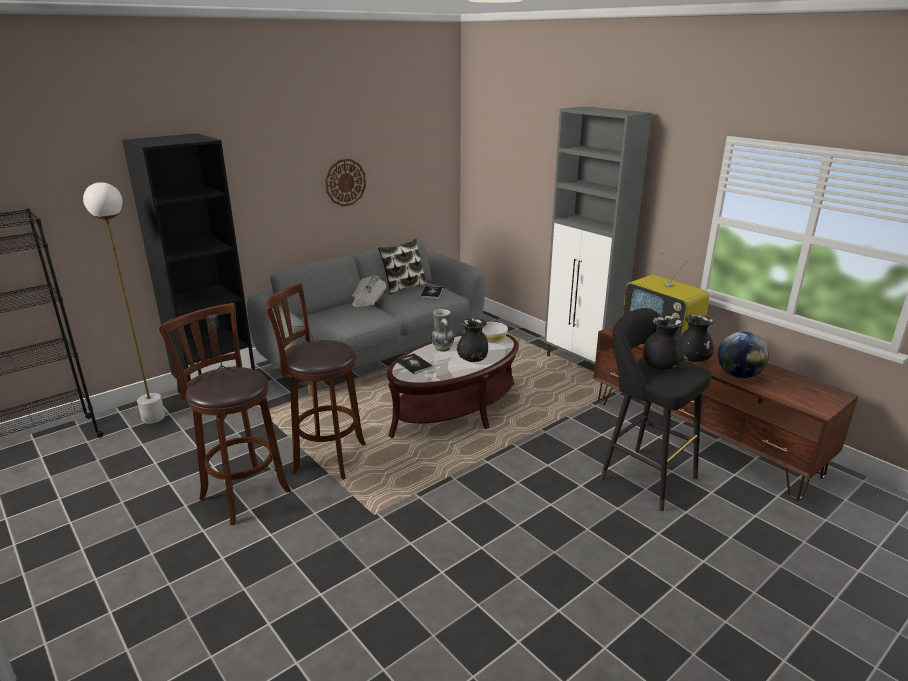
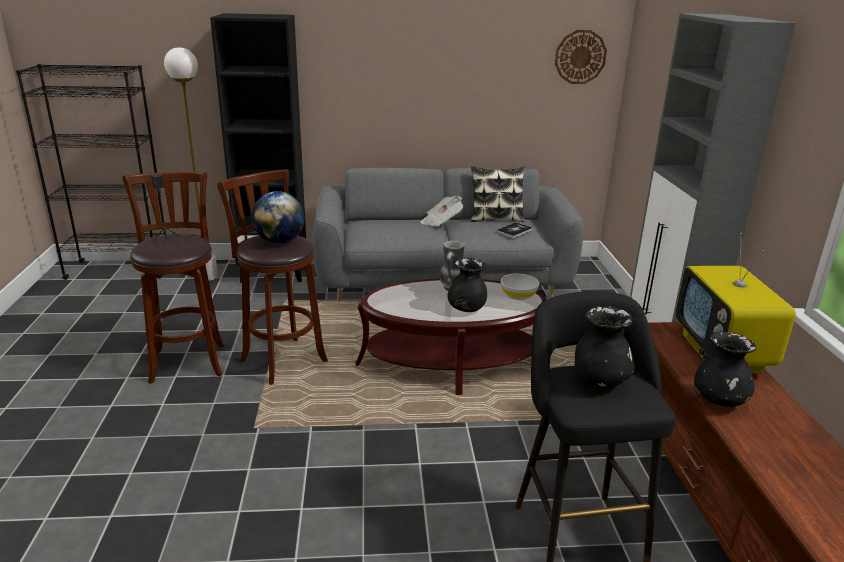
camera: 35 degrees right, 0 degrees up
(345, 182) = (457, 89): wall clock -> wall clock (580, 57)
(413, 364) = (401, 293): book -> none
(738, 375) = (763, 446): globe -> globe (279, 241)

